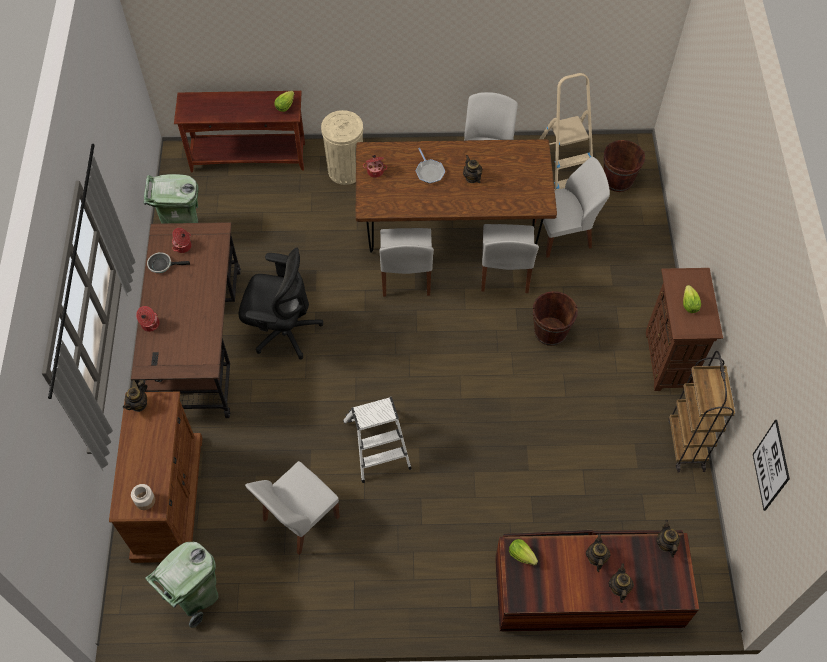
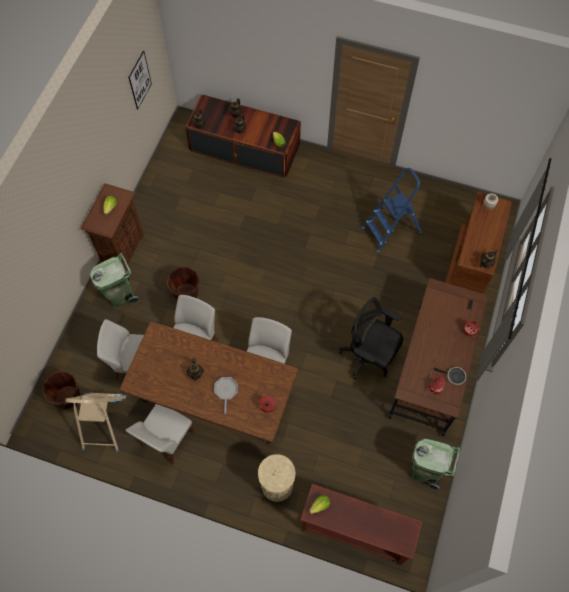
camera: 160 degrees left, 5 degrees up
(195, 597) = (461, 208): green trash can -> green trash can (121, 295)
(299, 520) = (391, 230): white chair -> blue step ladder
(376, 444) = (330, 258): white step ladder -> none
(686, 444) = (145, 199): brown cart -> none

